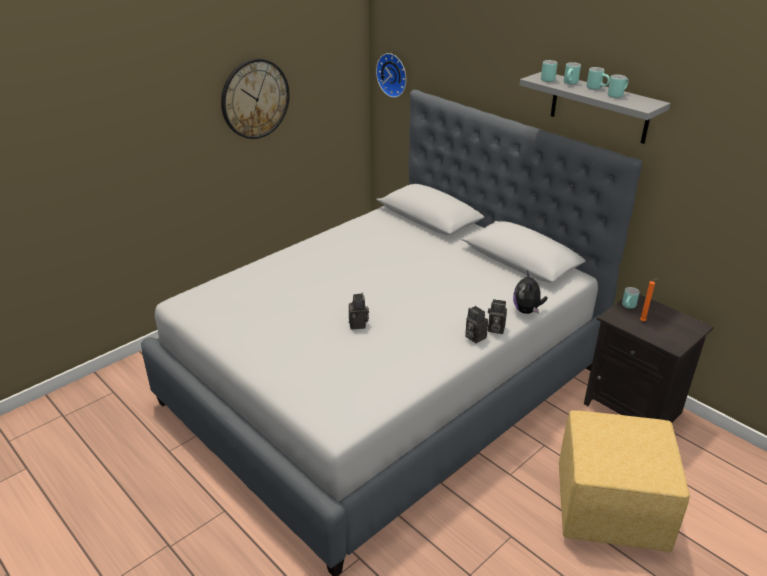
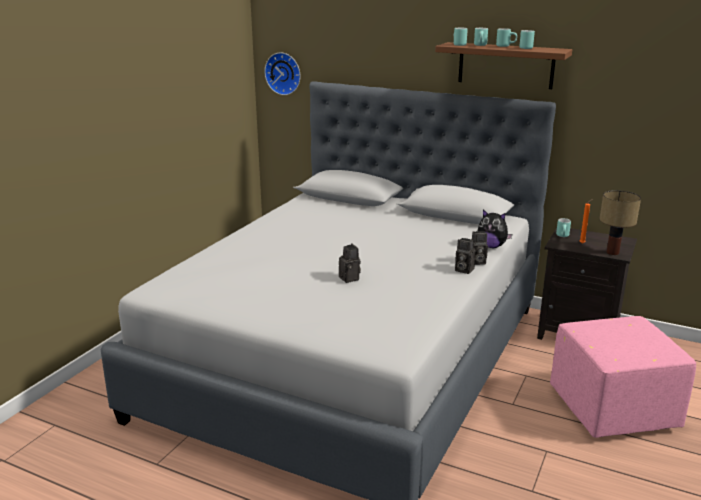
camera: 20 degrees left, 10 degrees down
(255, 99) = (165, 94): wall clock -> none
(527, 311) = (491, 246): plush toy -> plush toy turned 45 degrees counterclockwise
(599, 107) = (505, 65): grey shelf -> brown shelf
(610, 508) = (612, 409): yellow ottoman -> pink ottoman
(668, 340) = (612, 252): none -> table lamp

